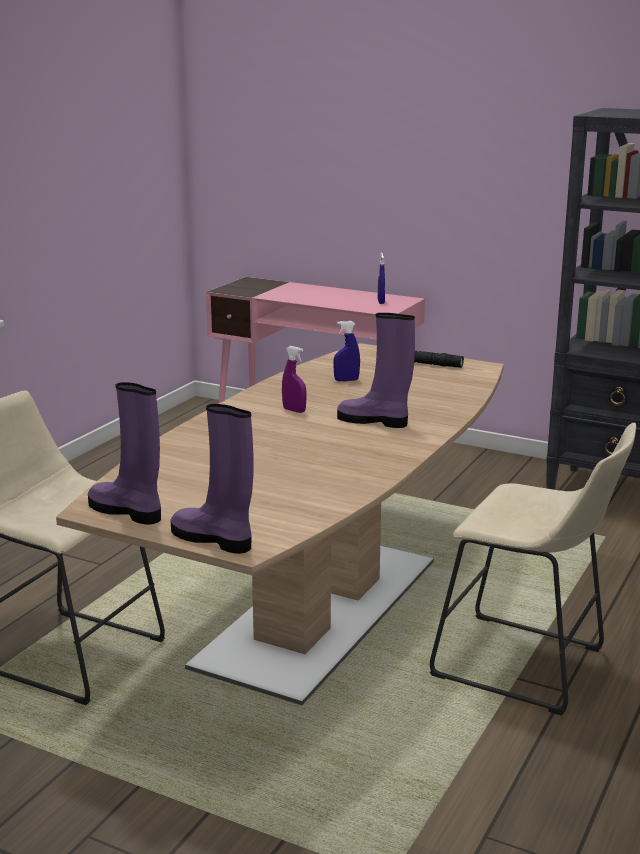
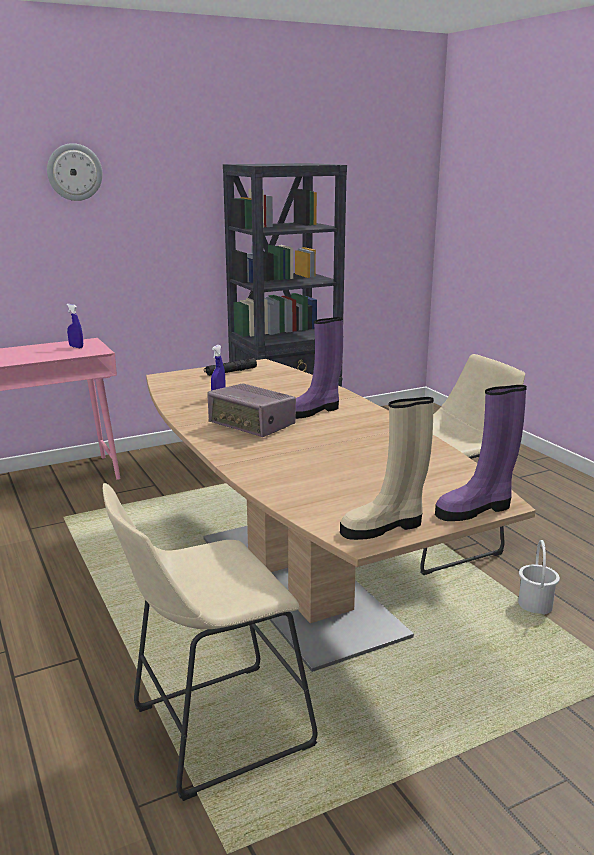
camera: 55 degrees left, 0 degrees up
(127, 512) = (384, 527): purple boot -> beige boot
(294, 410) = (252, 425): purple spray bottle -> radio
(425, 107) = (74, 172): none -> wall clock
(469, 770) = (535, 605): none -> white bucket

